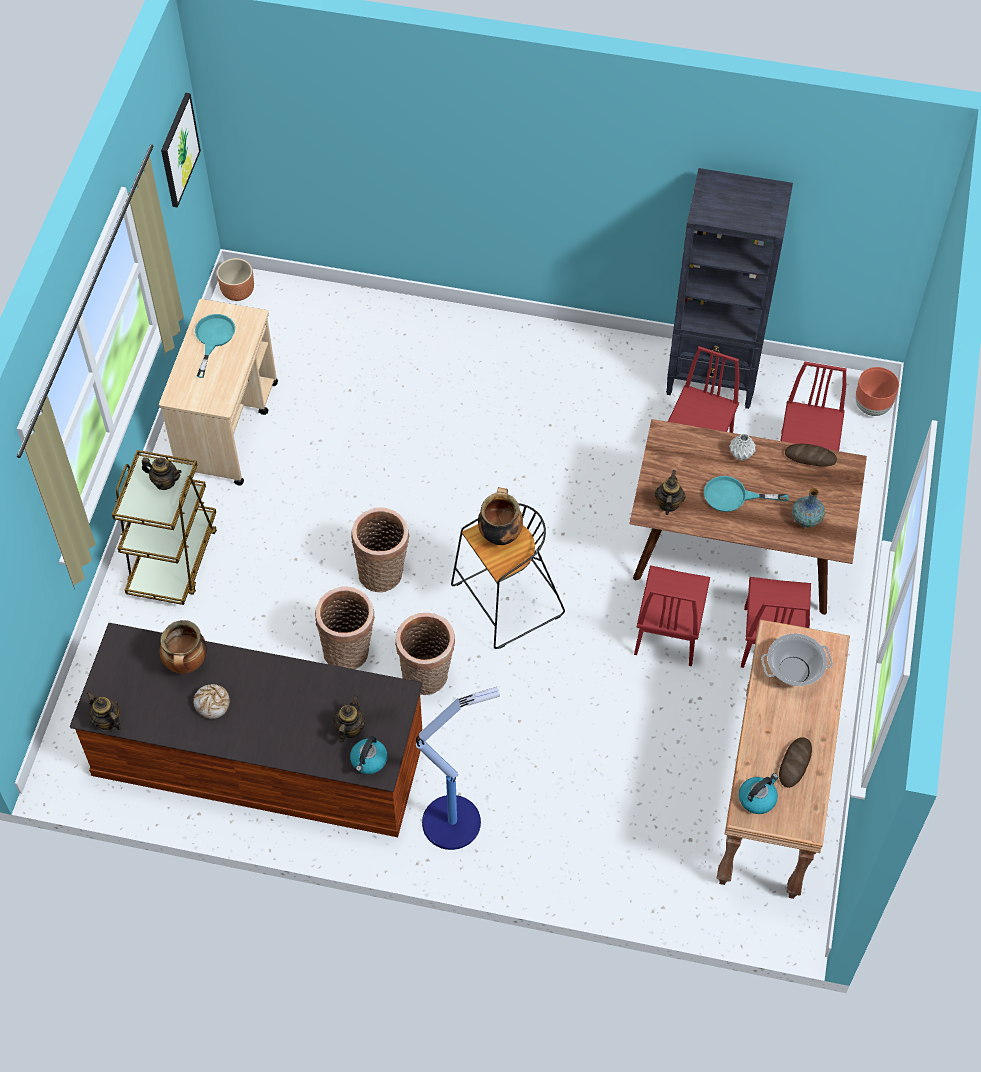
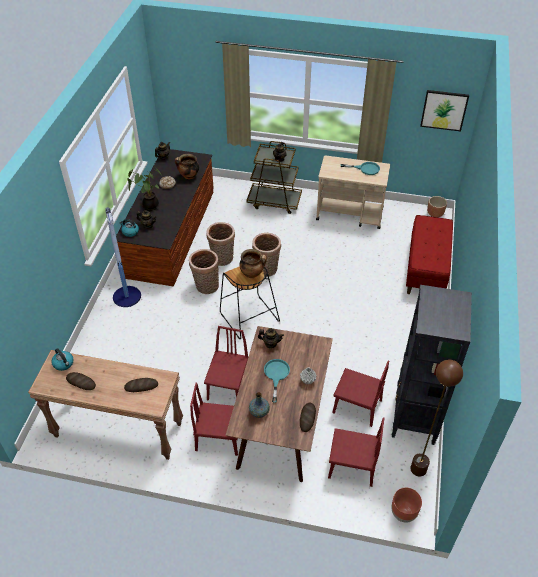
camera: 90 degrees right, 10 degrees down
(283, 733) = (149, 205): none -> potted plant
(390, 323) = (426, 269): none -> red bench
(669, 630) = (228, 387): red chair -> red chair turned 90 degrees clockwise
(794, 670) = (141, 386): cooking pot -> bread
(800, 382) = (418, 469): none -> brown floor lamp

